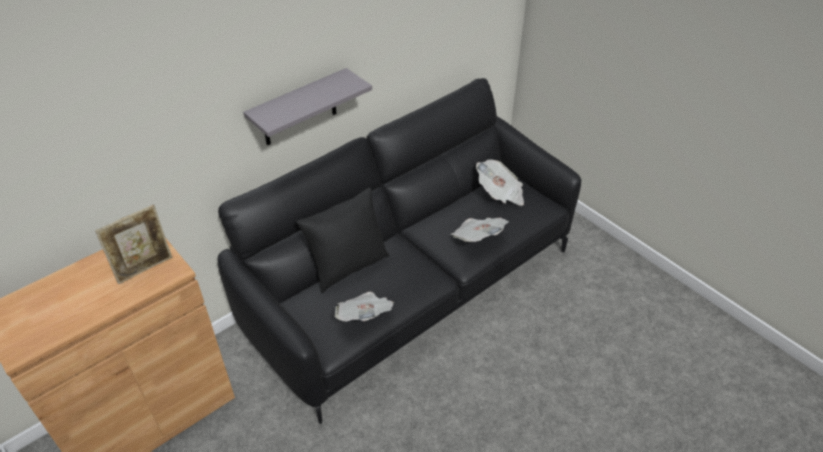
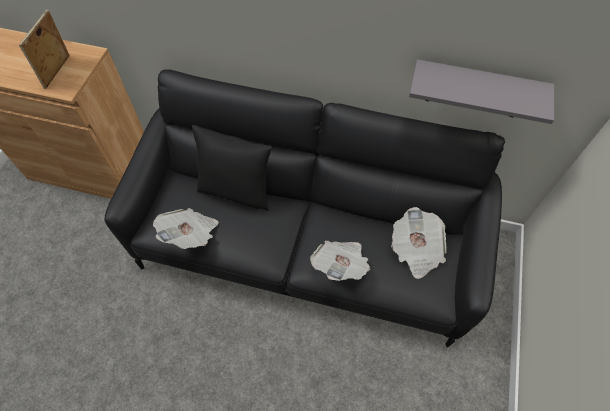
camera: 55 degrees right, 15 degrees up
(145, 268) = (59, 73): picture frame -> picture frame turned 90 degrees clockwise
(299, 109) = (258, 35): grey shelf -> grey shelf (476, 90)

